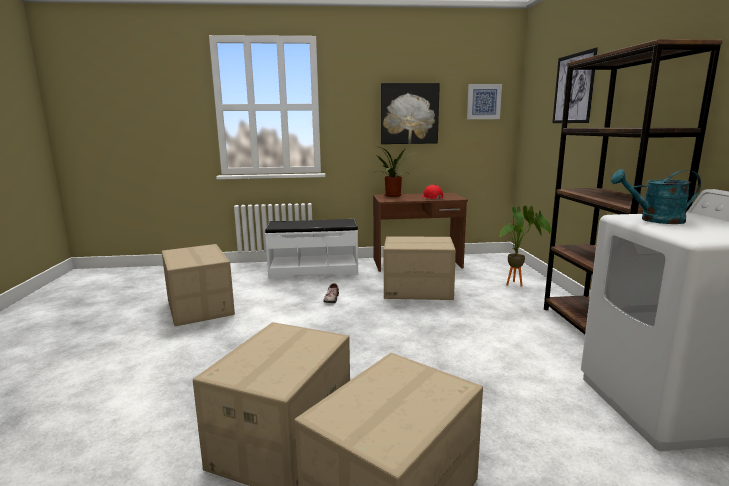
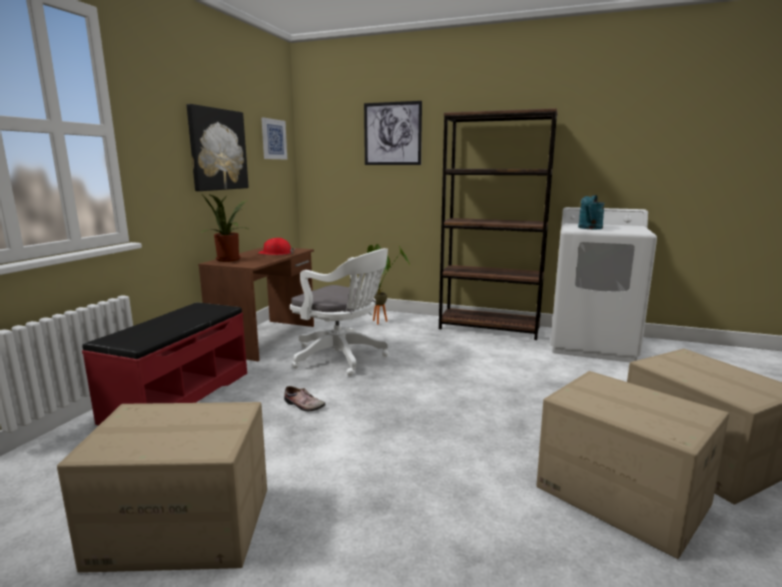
camera: 65 degrees left, 0 degrees up
(313, 270) = (178, 396): white bench -> red bench
(417, 290) = (343, 358): cardboard box -> white office chair

